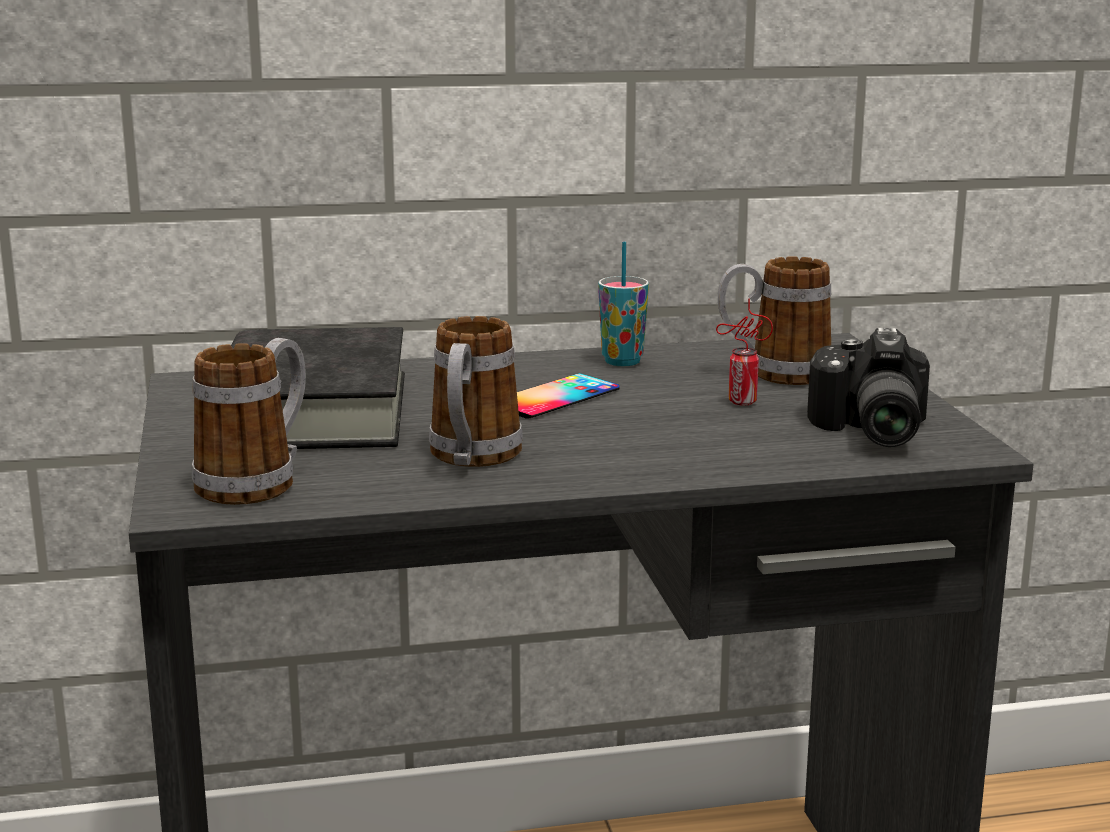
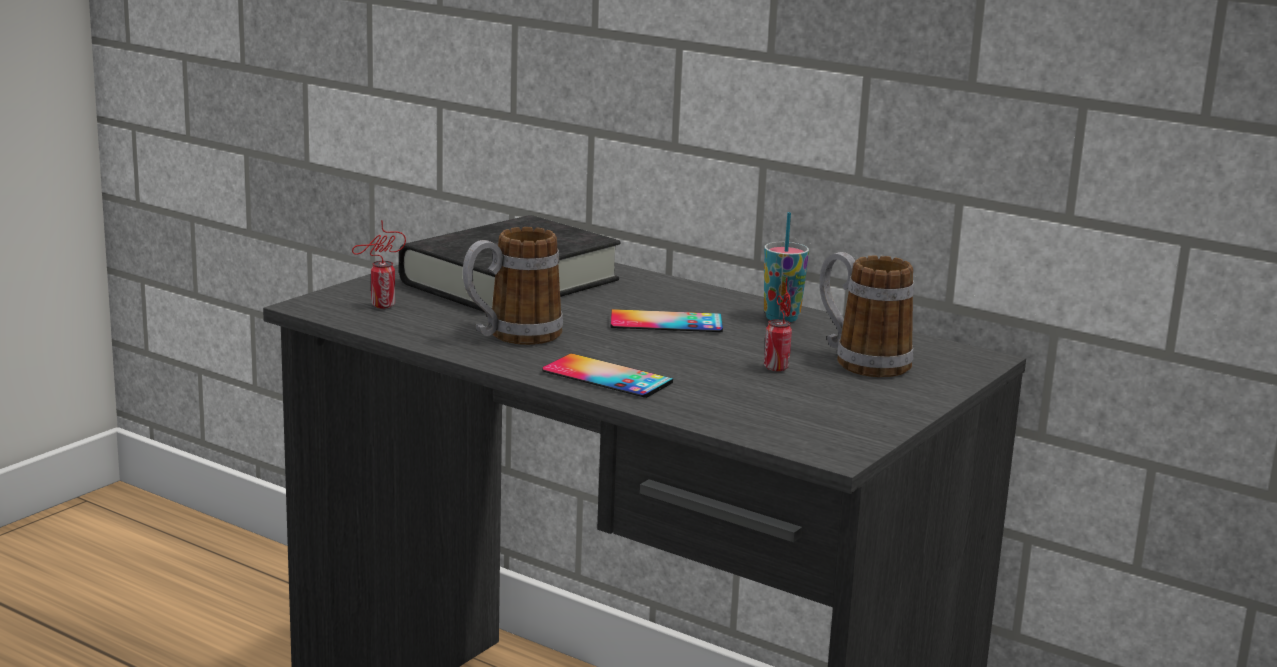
camera: 45 degrees right, 0 degrees up
(258, 481) = (379, 306): mug -> can
(657, 461) = (607, 377): none -> phone
(867, 431) = (798, 414): camera -> none

